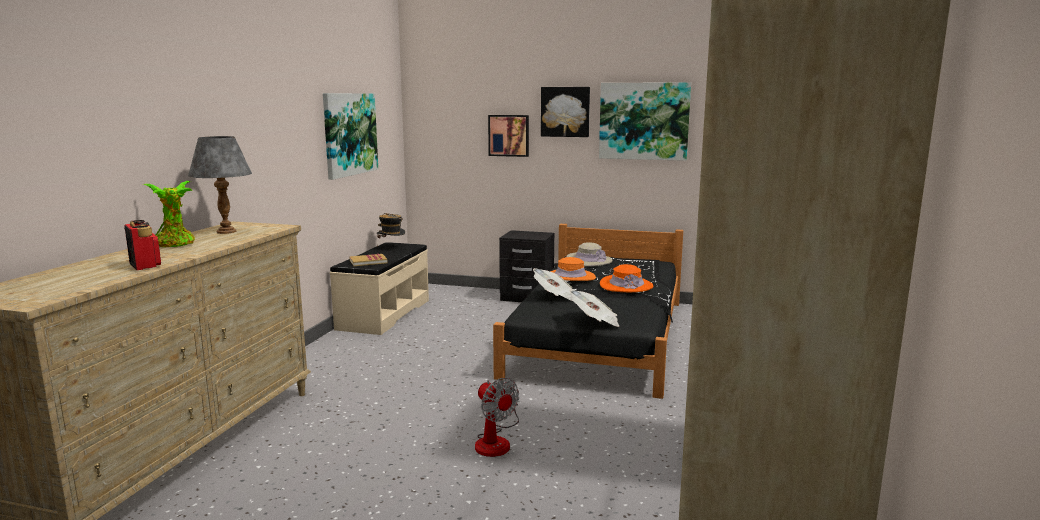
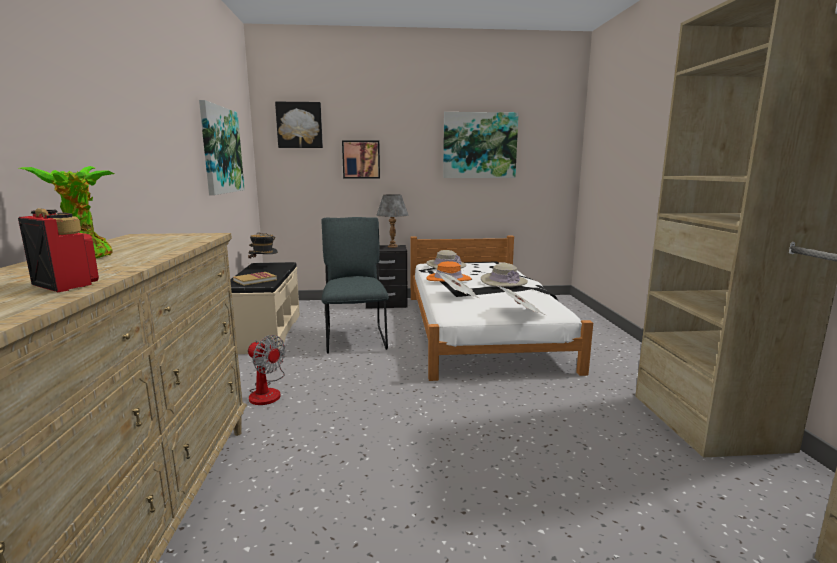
camera: 20 degrees left, 0 degrees up
(226, 231) = (140, 242): grey table lamp -> grey table lamp (392, 246)
(462, 330) = (355, 338): none -> grey chair
(496, 440) = (495, 446): fan -> fan (267, 392)
(565, 112) = (412, 137): picture -> picture (299, 125)
(600, 336) = (479, 328): black bed -> white bed
(626, 285) = (503, 281): orange hat -> beige hat

